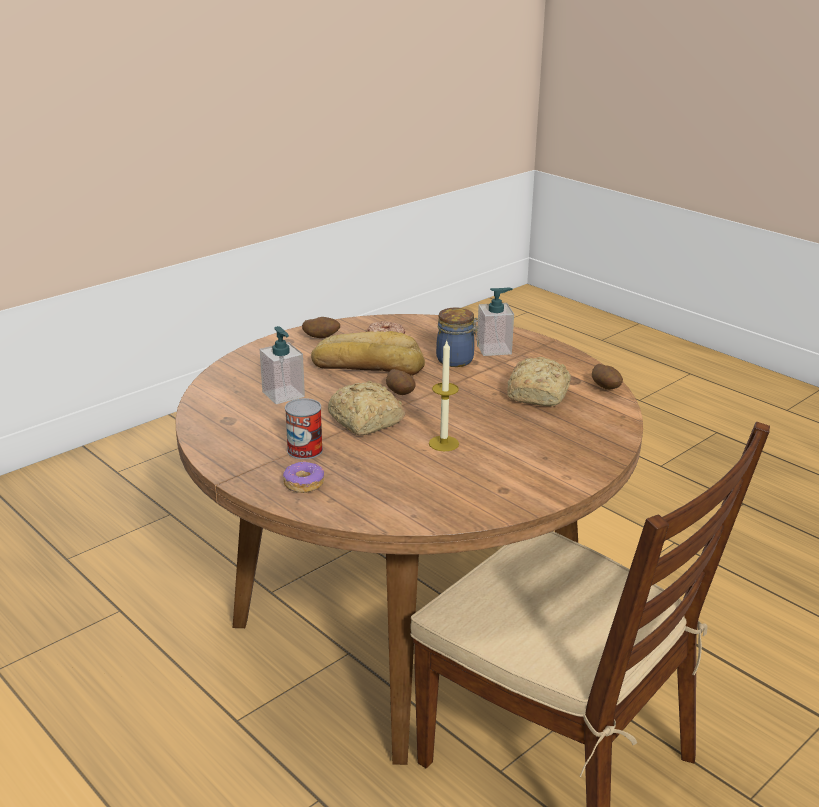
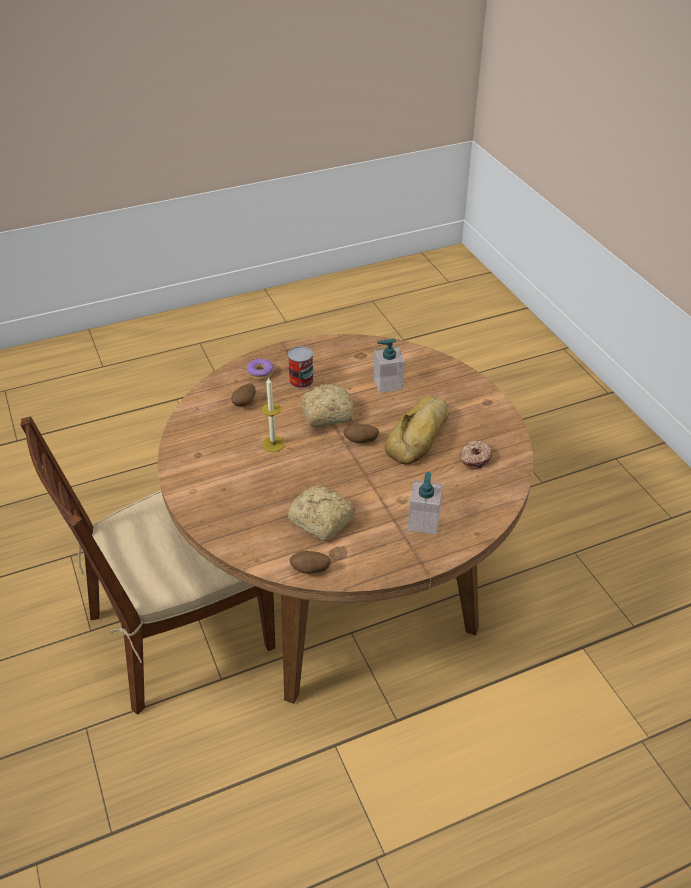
camera: 110 degrees right, 15 degrees up
(321, 338) = (487, 421): potato -> potato (244, 403)
(456, 360) = (409, 490): jar -> none

